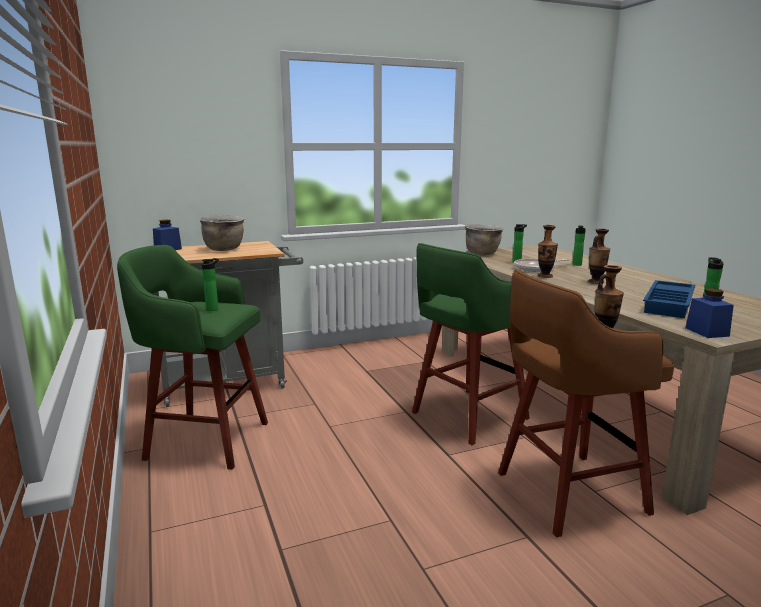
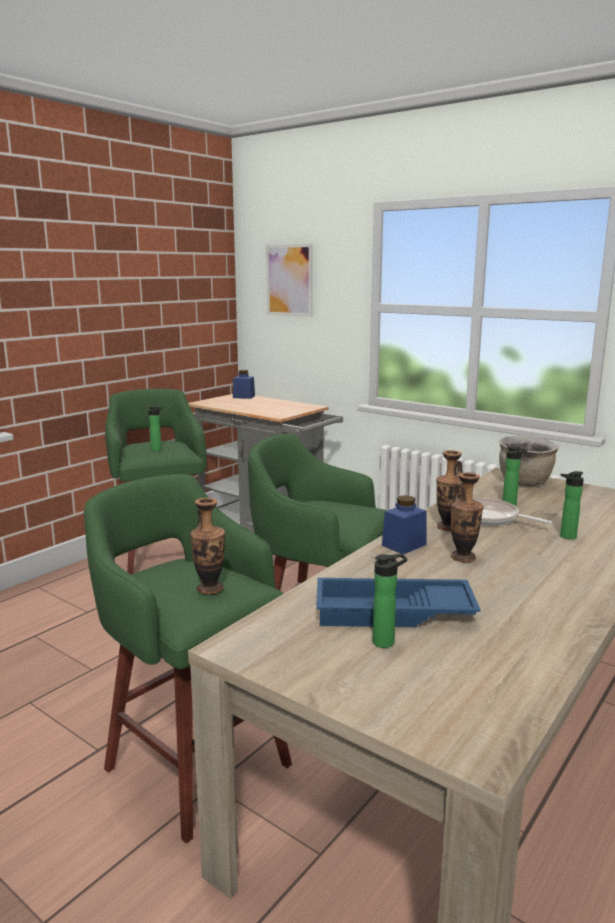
camera: 60 degrees right, 0 degrees up
(182, 121) = (289, 280): none -> picture
(224, 249) = (267, 405): brown cooking pot -> none
(566, 493) = (194, 763): brown stool -> green stool
(707, 332) = (257, 642): blue jar -> blue jar (404, 545)

